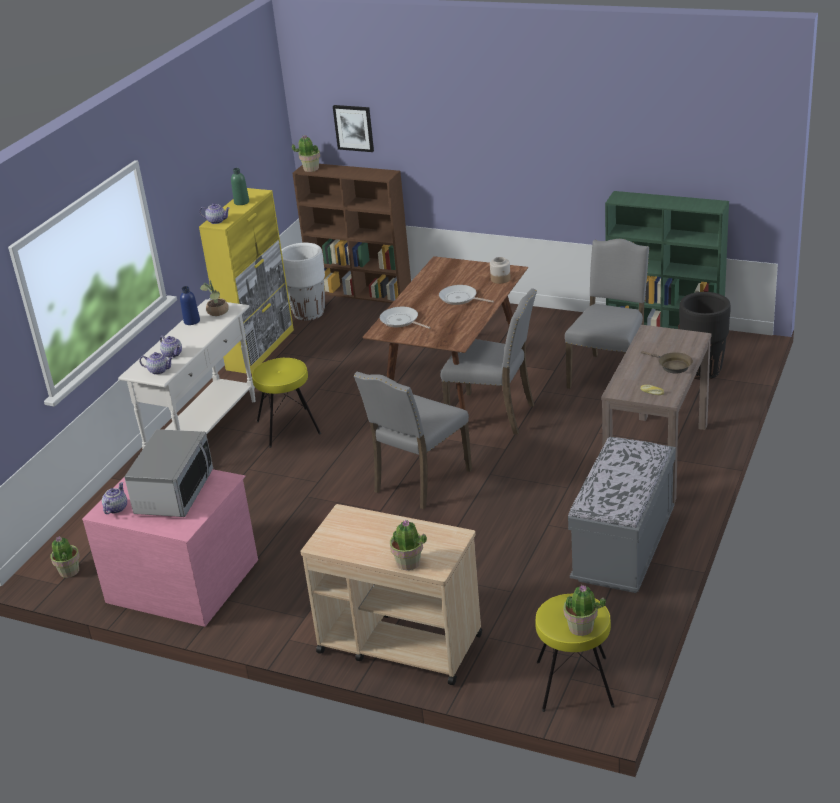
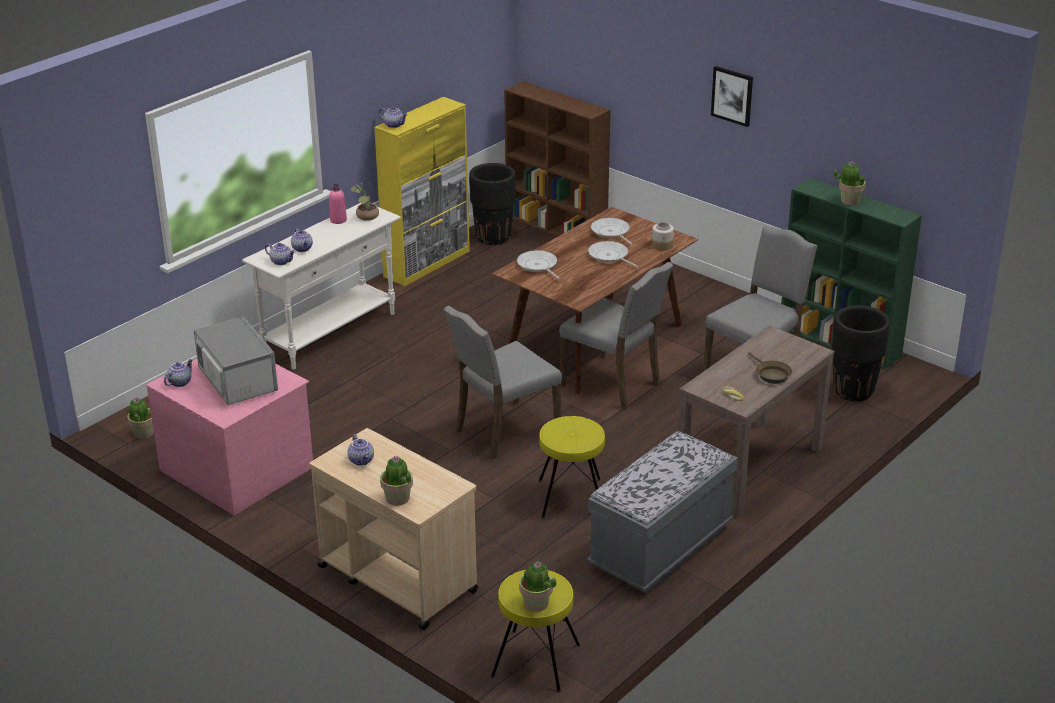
camera: 15 degrees right, 0 degrees up
(174, 493) = (237, 381): microwave -> microwave turned 60 degrees counterclockwise
(192, 321) = (338, 220): blue bottle -> pink bottle
(241, 202) = (429, 110): green bottle -> none
(288, 427) = (410, 347): yellow stool -> yellow stool (570, 497)
(309, 314) = (493, 238): white planter -> black planter
(310, 168) = (524, 88): potted plant -> potted plant (849, 201)
(351, 535) = (362, 460): none -> teapot
(354, 128) = (573, 55): picture -> picture (732, 95)
(448, 278) = (611, 232): none -> frying pan

